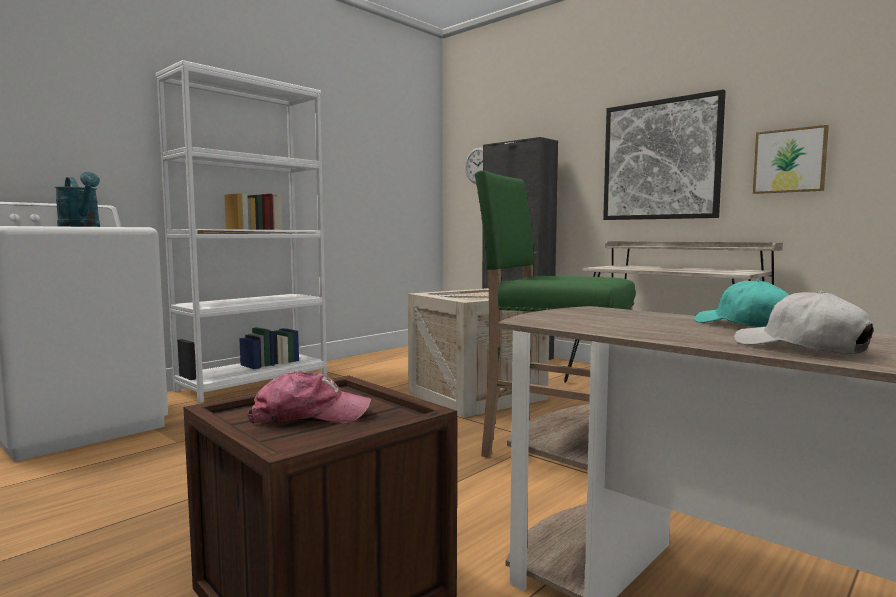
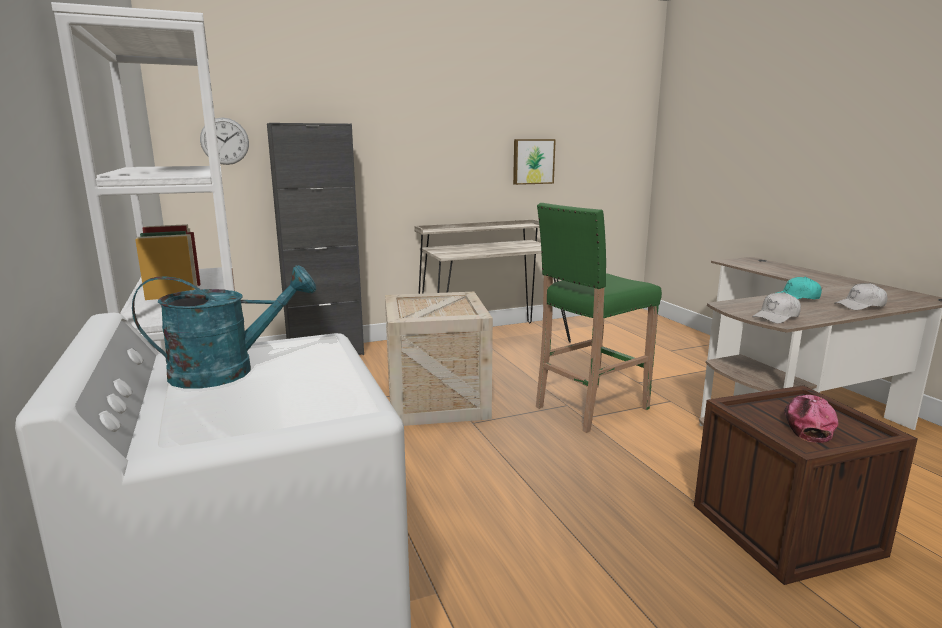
camera: 65 degrees left, 10 degrees up
(562, 319) = (776, 317): none -> white cap
(661, 160) = (445, 153): picture -> none

